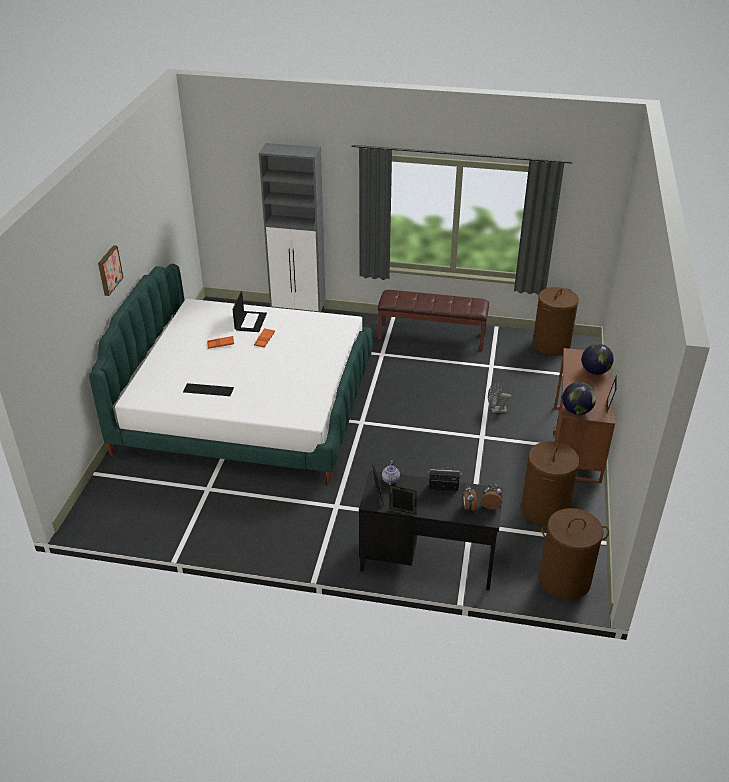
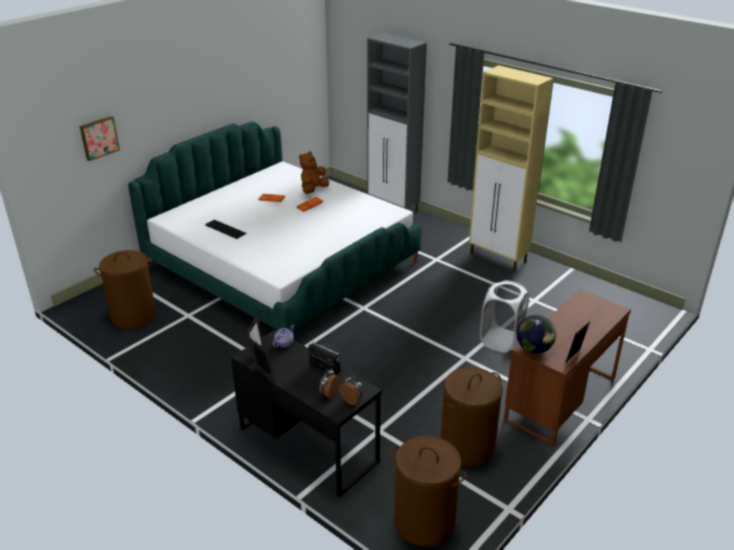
camera: 30 degrees right, 5 degrees down
(108, 270) = (180, 102): picture -> picture (98, 137)
(250, 321) = (313, 190): laptop -> brown plush toy
(432, 336) = (498, 258): brown bench -> beige cabinet
(496, 410) = (501, 340): grey fan -> white laundry basket
(551, 344) = (617, 300): brown laundry basket -> brown laundry basket (134, 316)
(595, 371) = (593, 320): globe -> none

